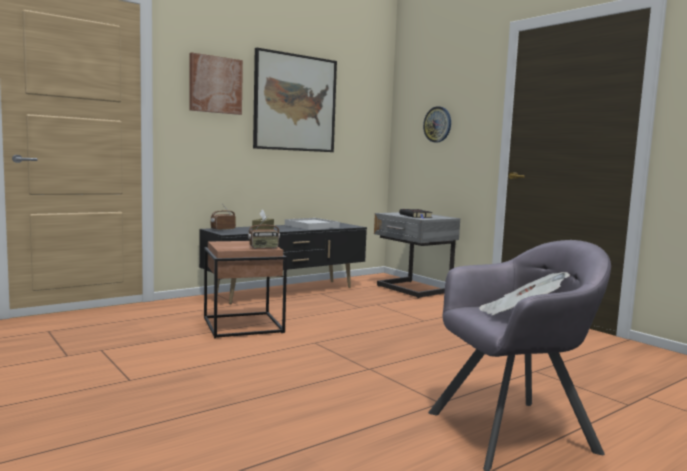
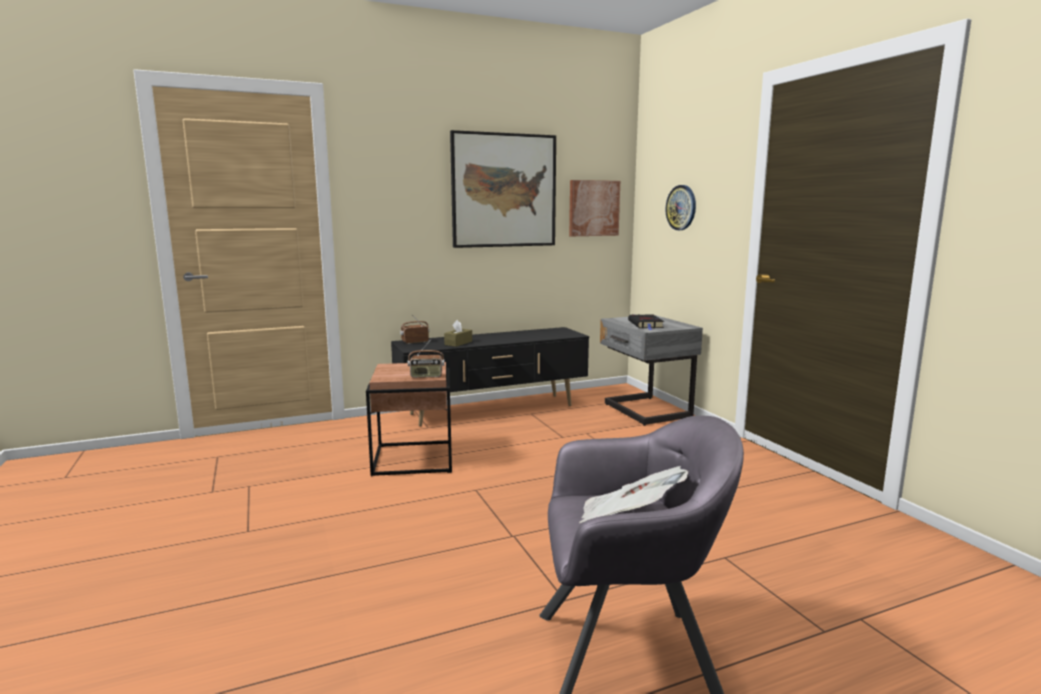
camera: 15 degrees right, 5 degrees up
(215, 85) = (403, 178): picture -> picture (593, 208)
(312, 226) = (522, 335): white tray -> none

